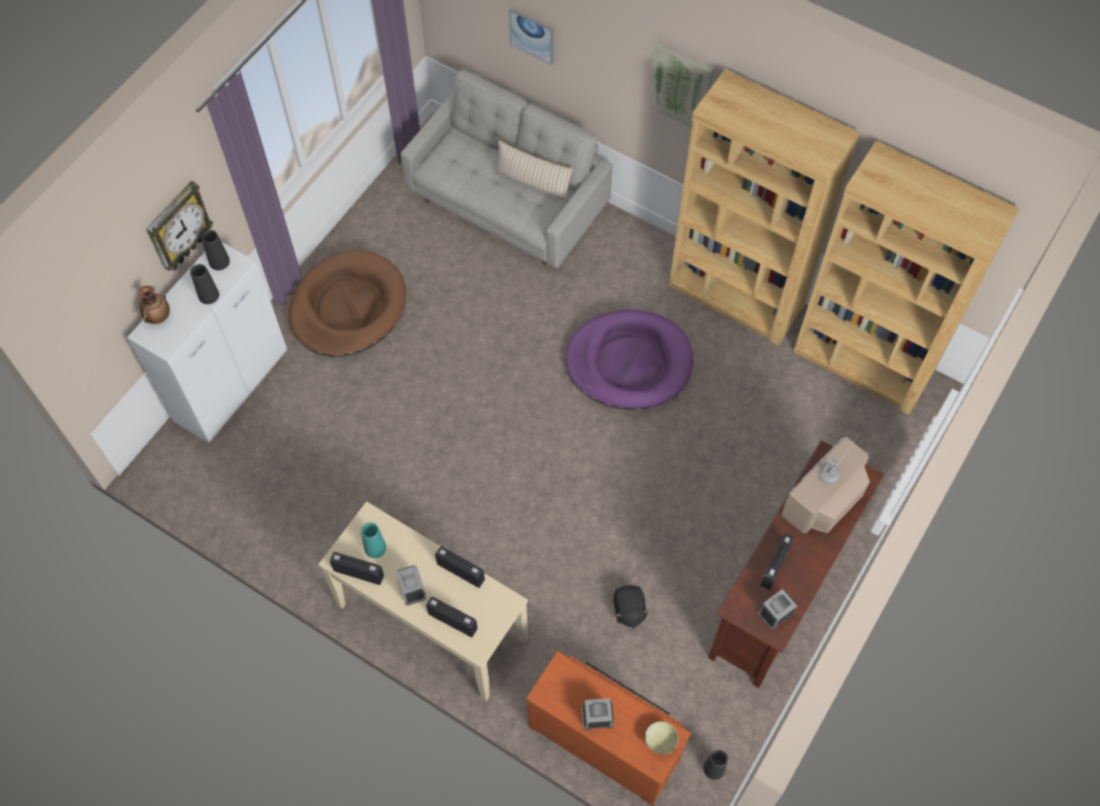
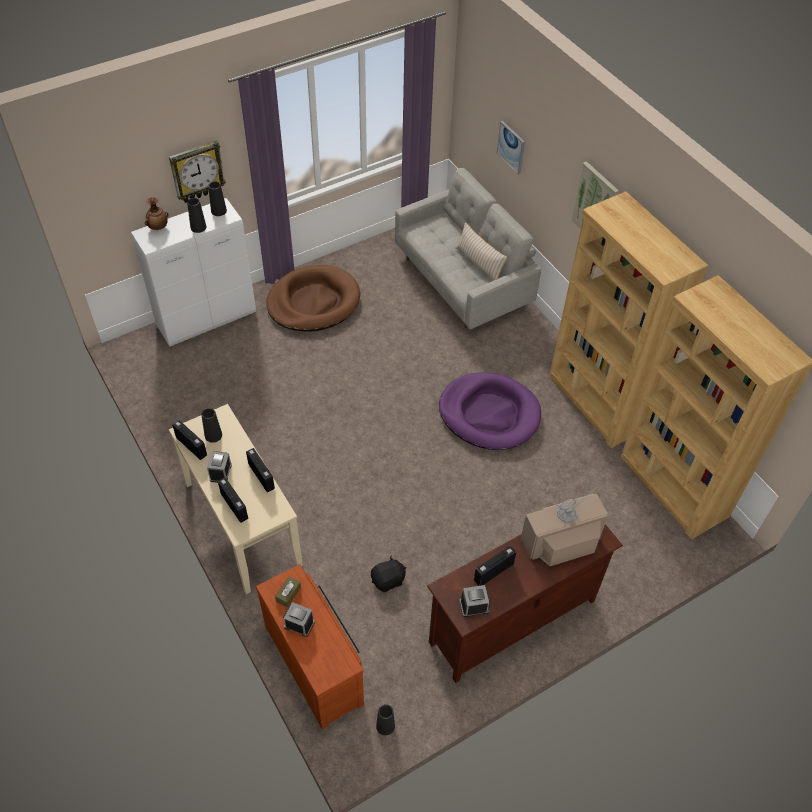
camera: 25 degrees right, 10 degrees down
(375, 548) = (213, 435): turquoise vase -> black vase
(566, 690) = (288, 594): none -> brown tissue box
(628, 610) = (388, 580): black plush toy -> black plush toy turned 135 degrees counterclockwise
(660, 741) = (336, 664): beige bowl -> none

